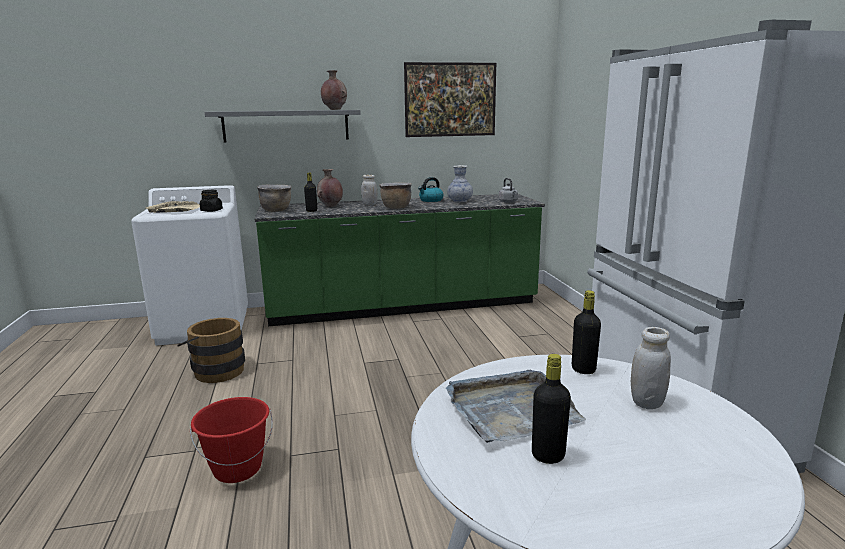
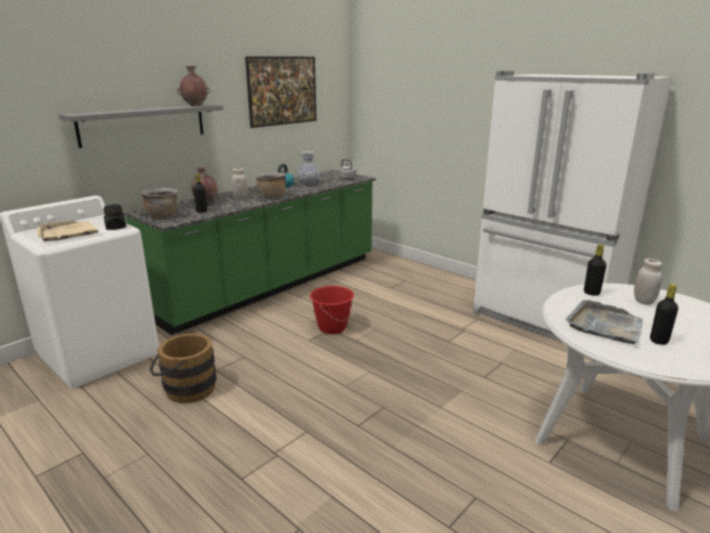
camera: 35 degrees left, 5 degrees up
(237, 469) = (334, 451): red bucket -> red bucket (332, 327)

